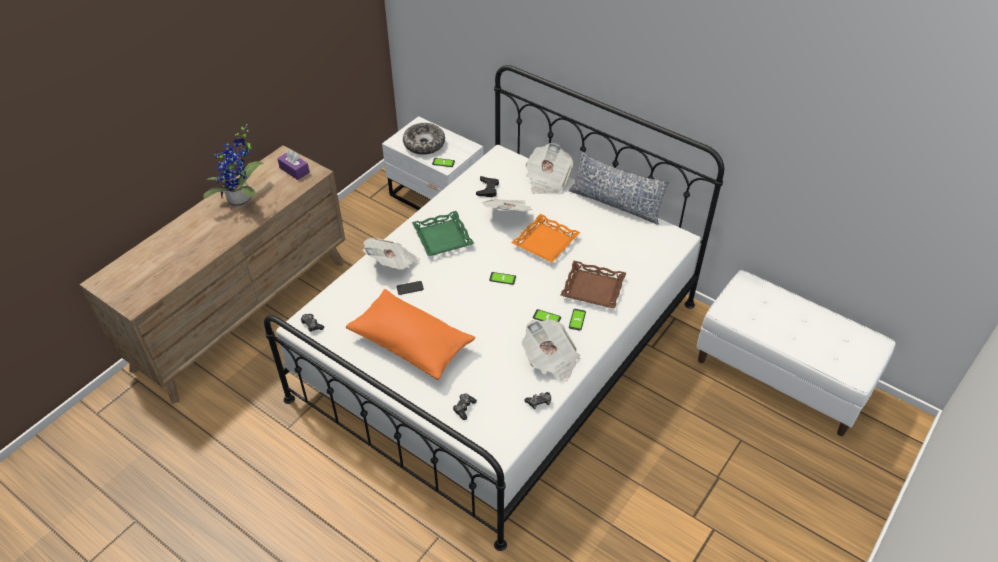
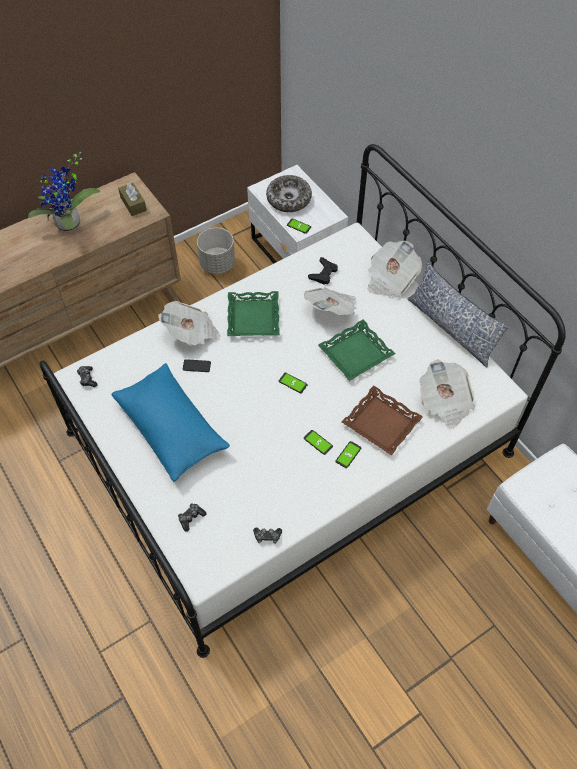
camera: 20 degrees right, 10 degrees up
(294, 170) = (133, 204): purple tissue box -> brown tissue box
(367, 223) = (218, 264): none -> grey planter
(411, 343) = (171, 429): orange pillow -> blue pillow
(545, 242) = (355, 353): orange tray -> green tray
(550, 360) = (300, 492): newspaper -> newspaper (444, 402)

